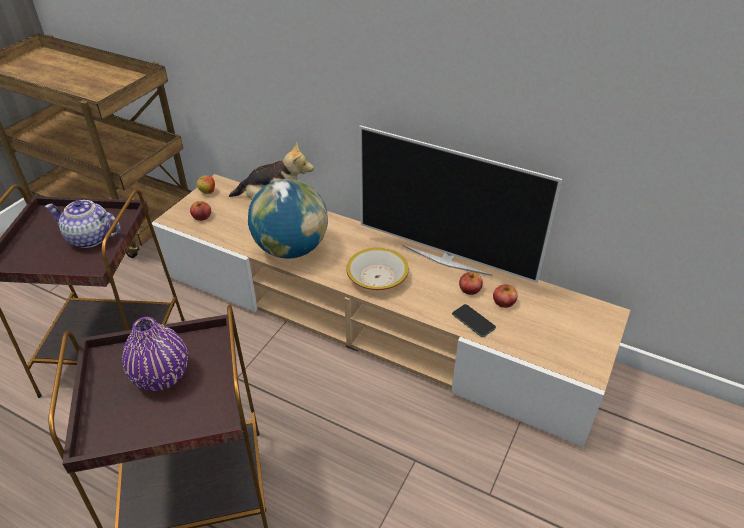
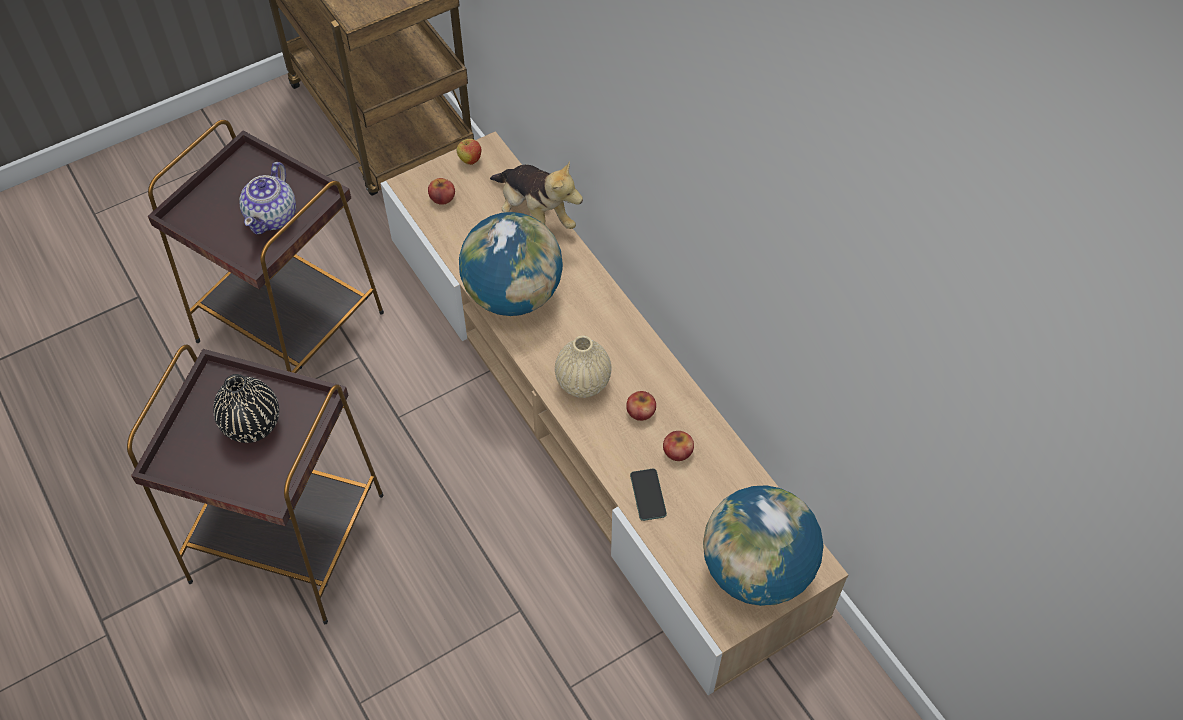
camera: 30 degrees right, 15 degrees up
(90, 238) = (273, 216): teapot -> teapot turned 120 degrees counterclockwise
(161, 376) = (252, 425): purple vase -> black vase
(377, 277) = (583, 382): bowl -> beige vase
(446, 259) = (683, 396): television -> none
(504, 302) = (703, 488): apple -> apple (641, 411)
(578, 332) = (756, 570): none -> globe

